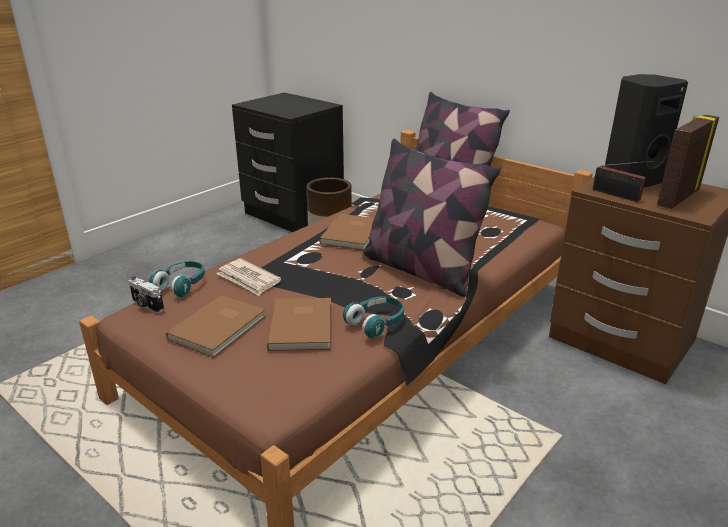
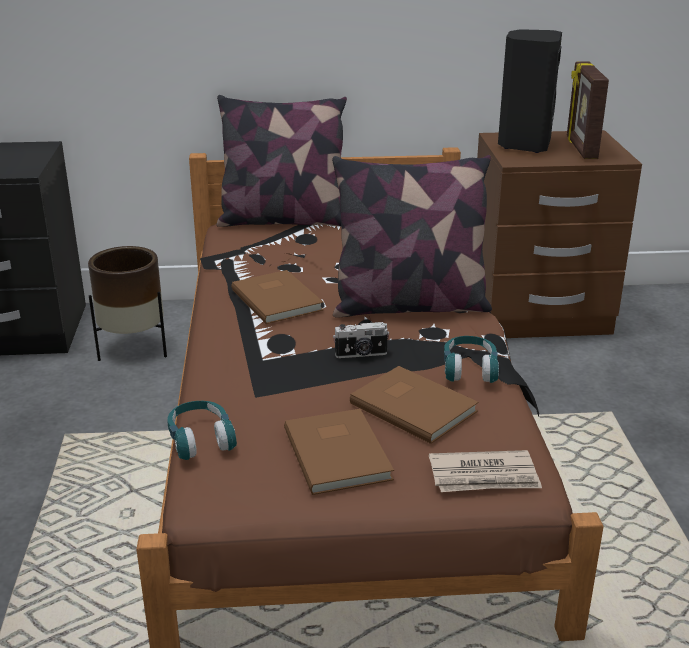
camera: 45 degrees left, 0 degrees up
(147, 306) = (208, 480): camera -> camera (361, 354)
(248, 279) = (264, 395): newspaper -> newspaper (484, 476)
(618, 195) = (542, 160): radio -> none

